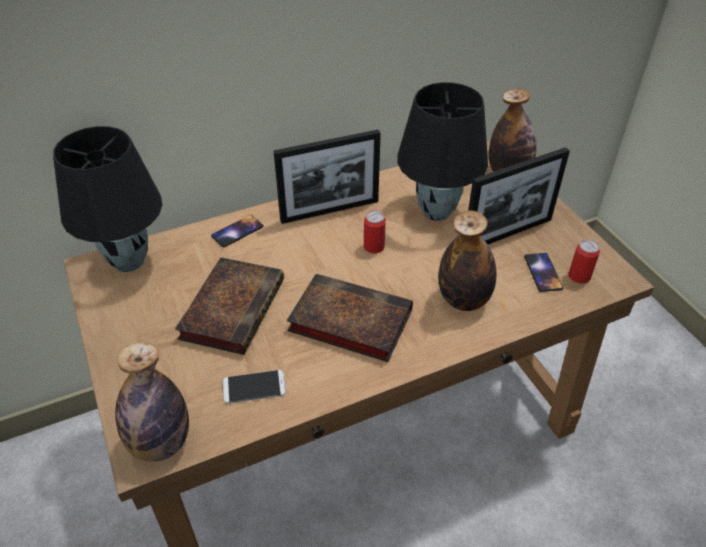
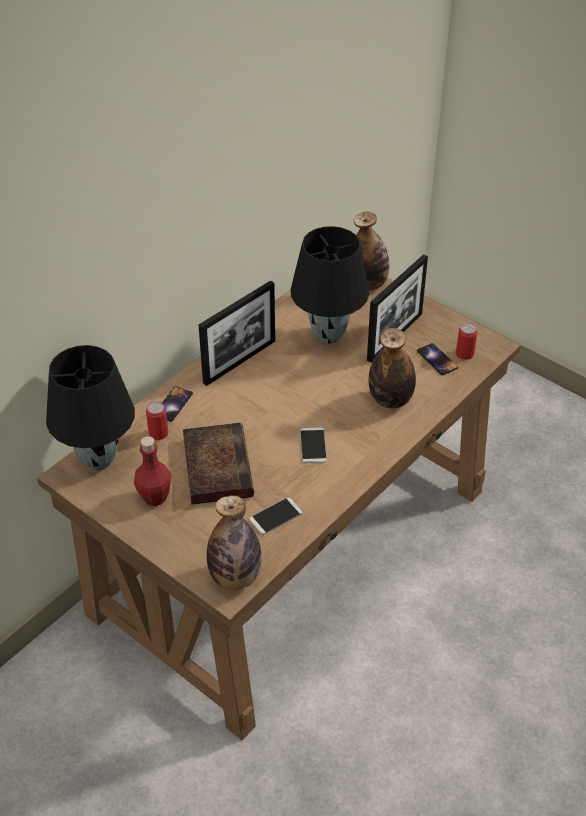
camera: 25 degrees left, 0 degrees up
(150, 318) = (155, 497): none -> red bottle
(347, 321) = (313, 445): book -> phone
(374, 247) = (296, 381): can -> can (158, 433)

